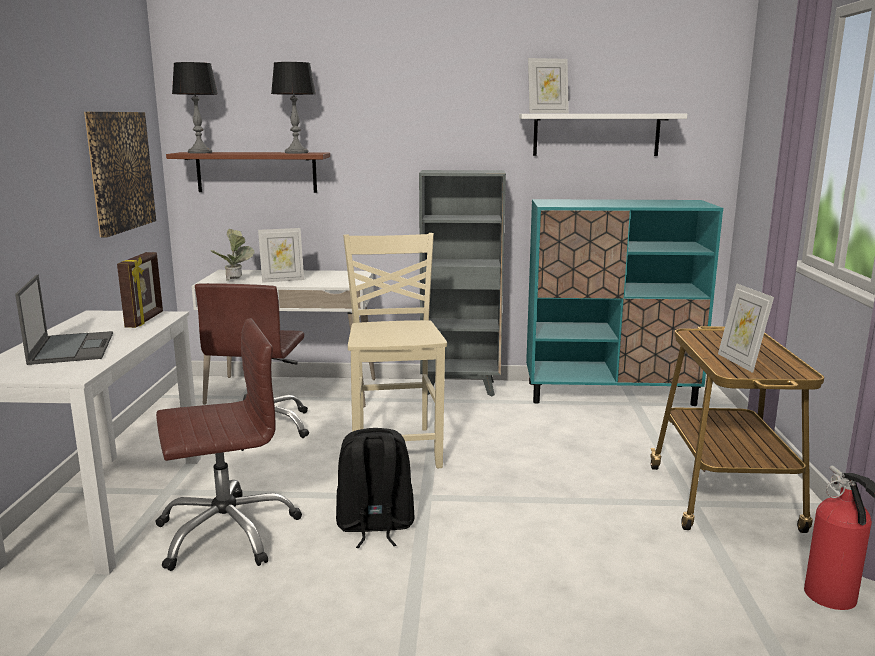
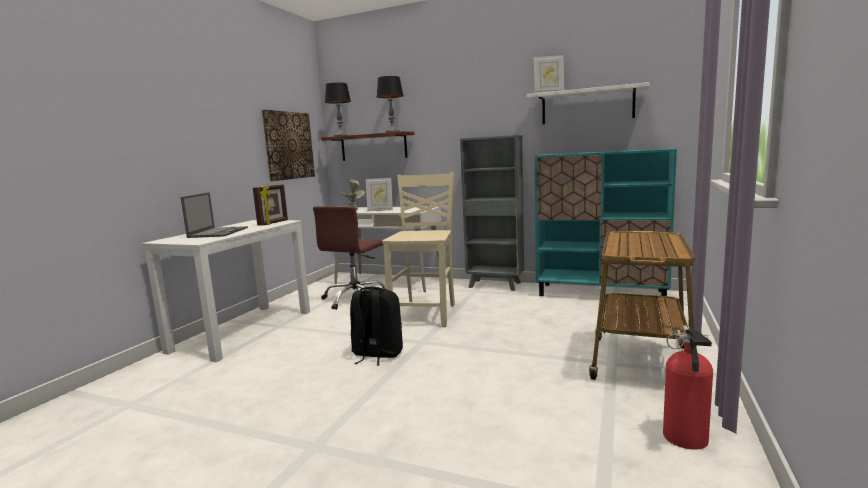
camera: 20 degrees right, 5 degrees down
(227, 532) = (292, 348): brown office chair -> none
(740, 362) = (634, 248): picture frame -> none

